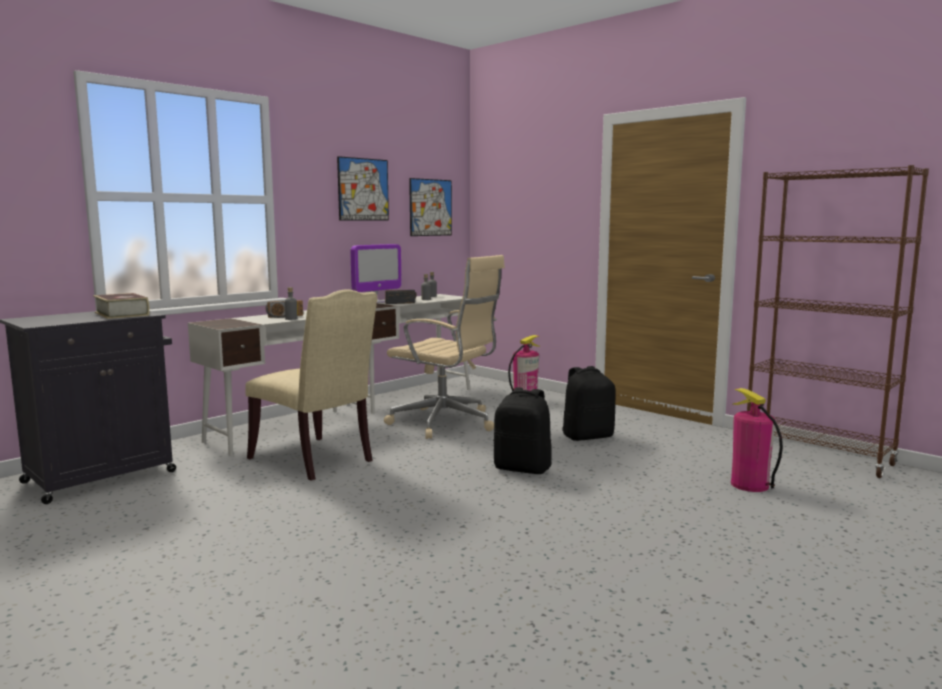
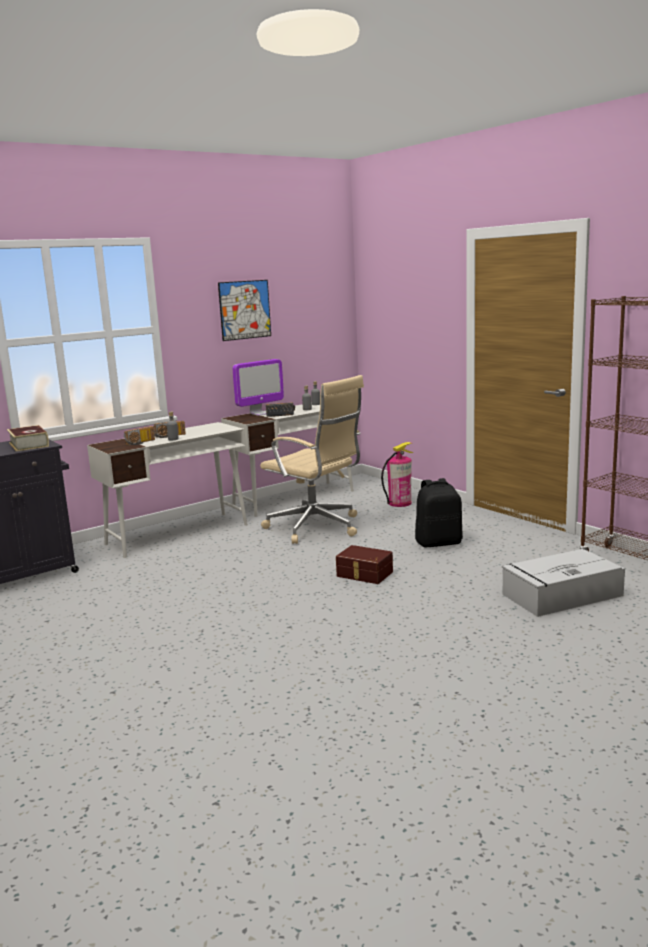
camera: 10 degrees right, 5 degrees up
(254, 321) = (141, 443): none -> radio
(316, 460) = (192, 563): beige chair -> none
(430, 207) = (314, 319): picture -> none
(523, 468) = (364, 574): black backpack -> brown storage box
(749, 485) = (560, 595): fire extinguisher -> grey storage box

